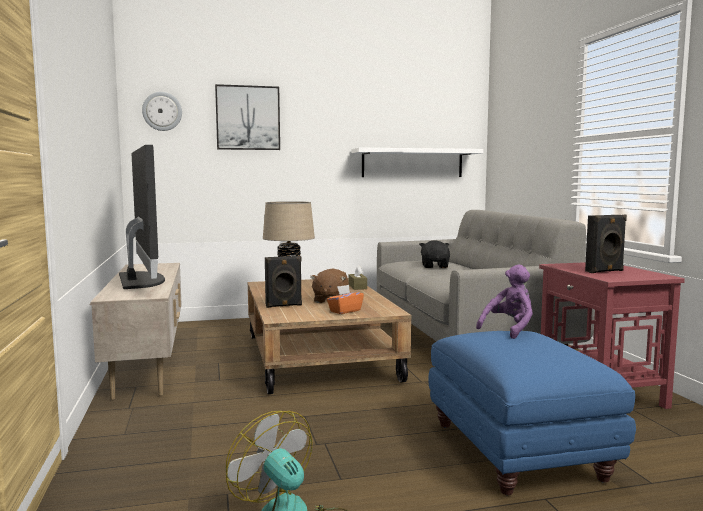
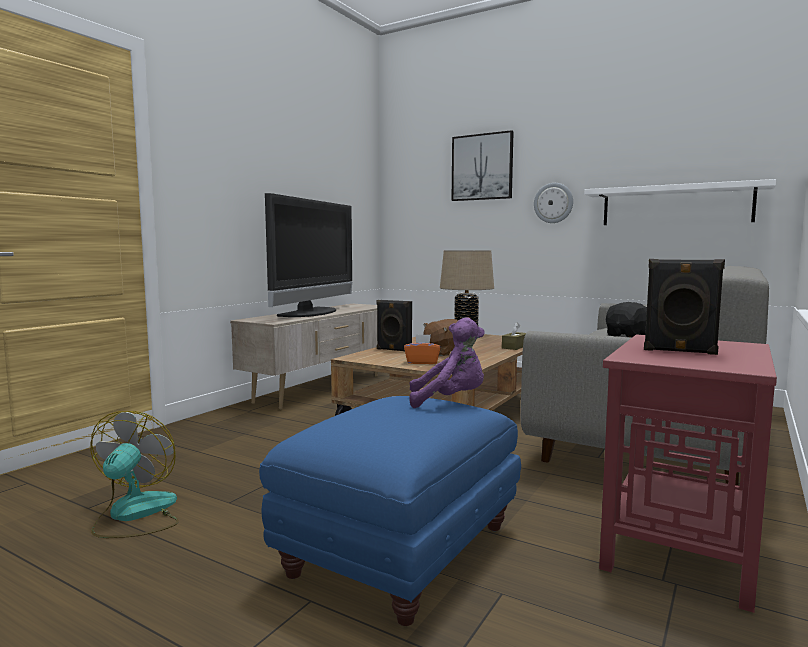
camera: 45 degrees right, 0 degrees up
(162, 111) = (410, 168): wall clock -> wall clock (553, 203)

